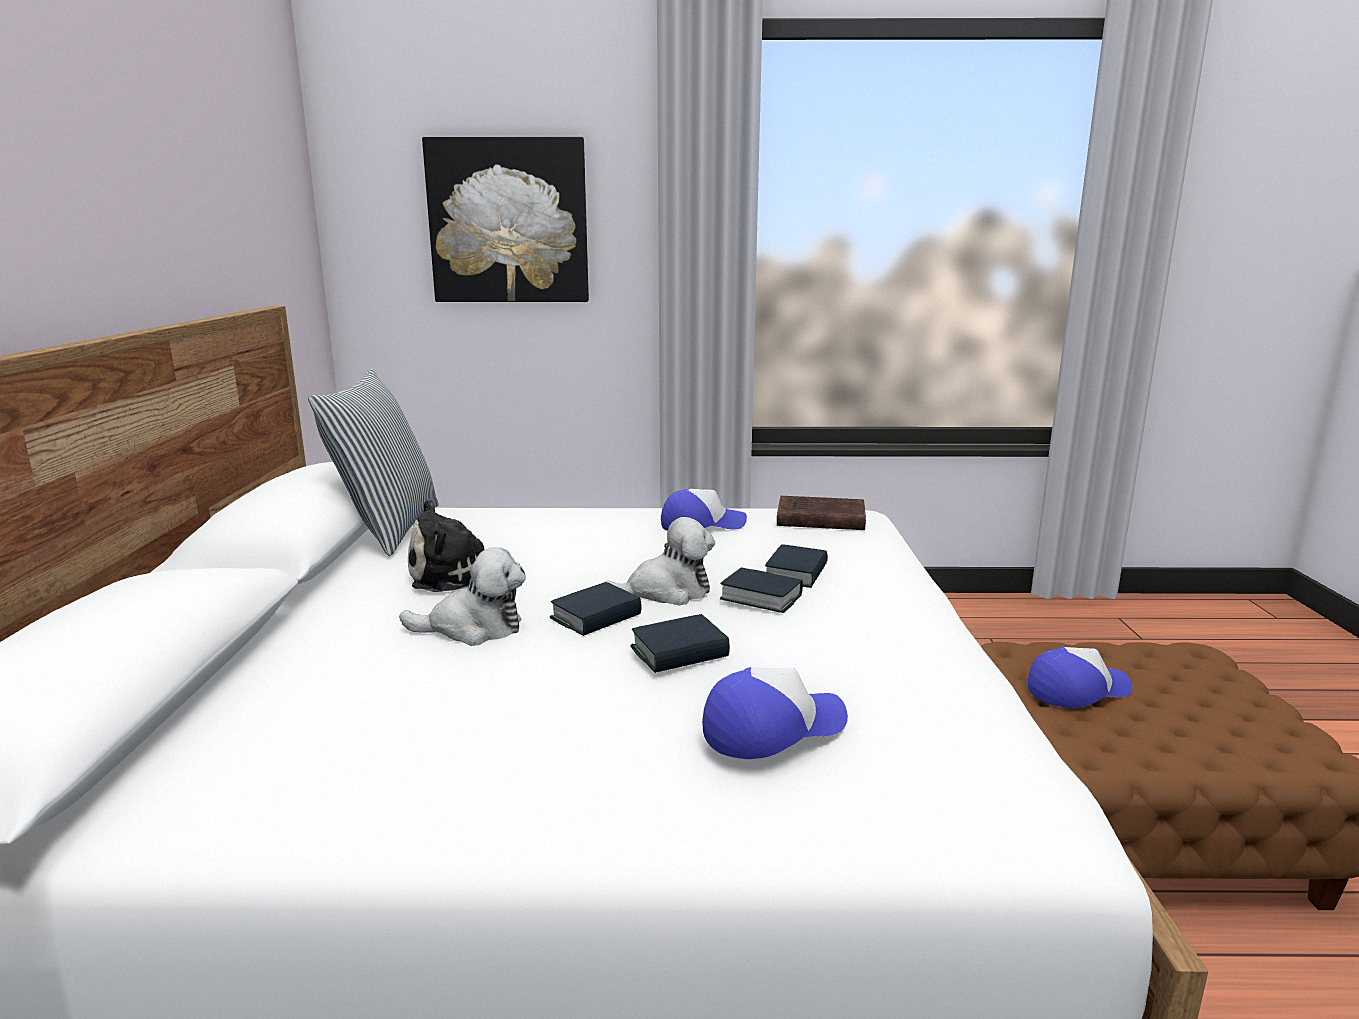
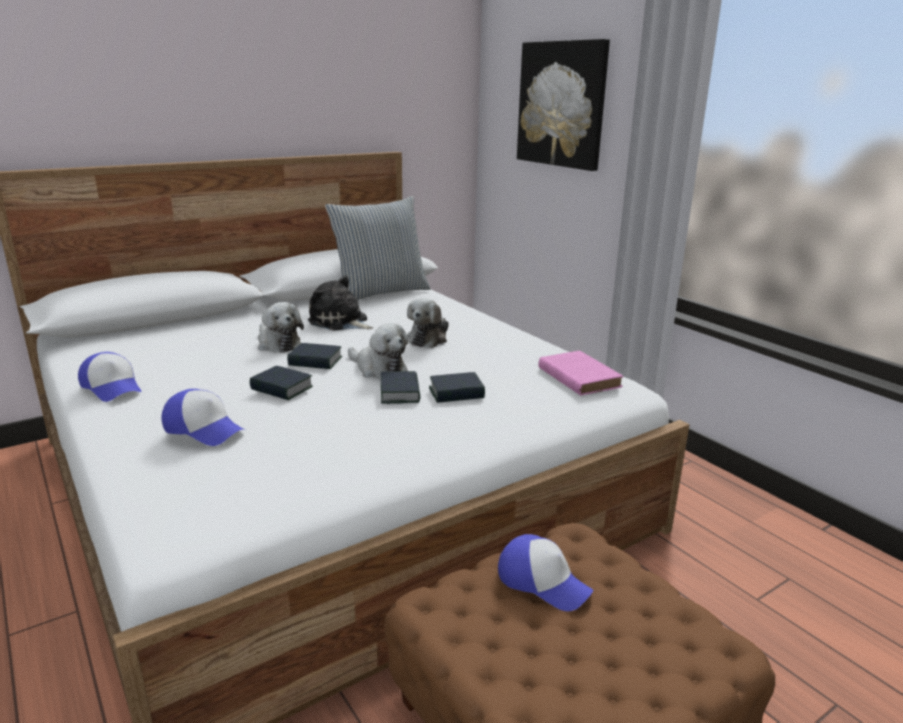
camera: 55 degrees right, 5 degrees up
(611, 546) = (429, 338): none -> plush toy
(702, 524) = (504, 349): cap -> cap (112, 387)
(818, 519) = (577, 377): brown book -> pink book

